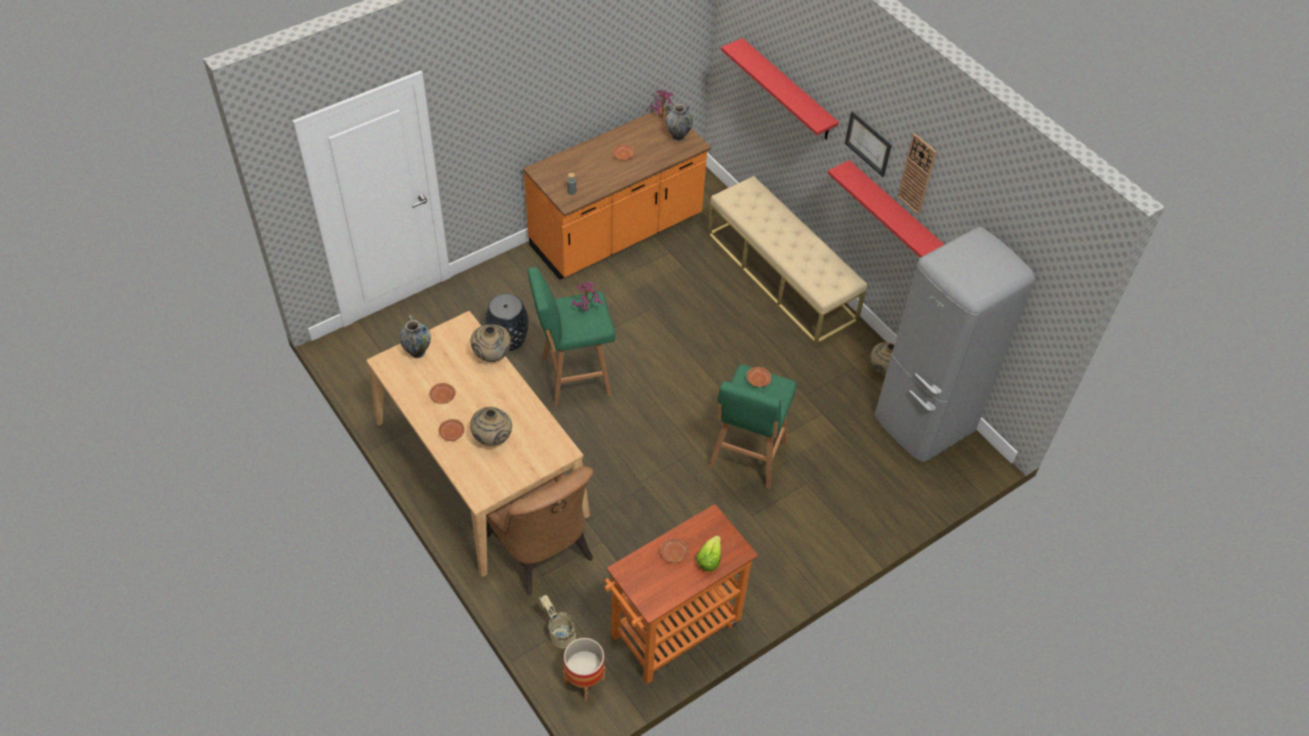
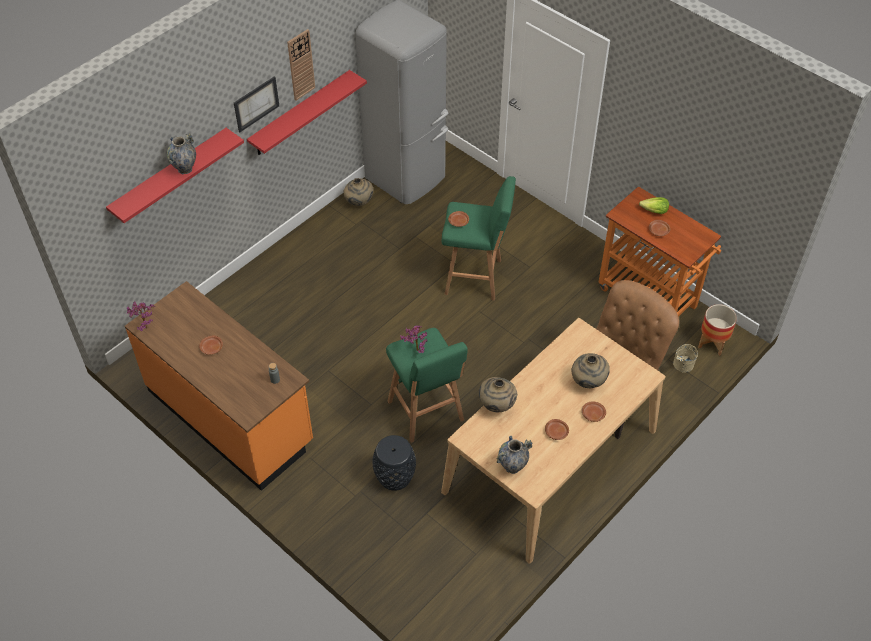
camera: 100 degrees left, 0 degrees up
(678, 136) = (174, 308): vase -> vase (185, 169)
(781, 277) = (266, 280): beige bench -> none

